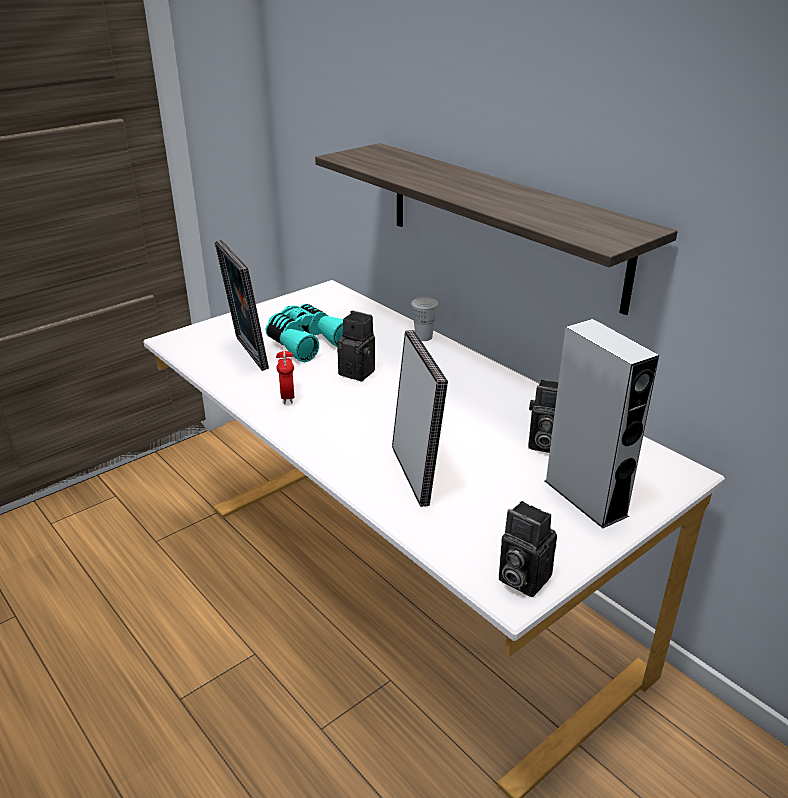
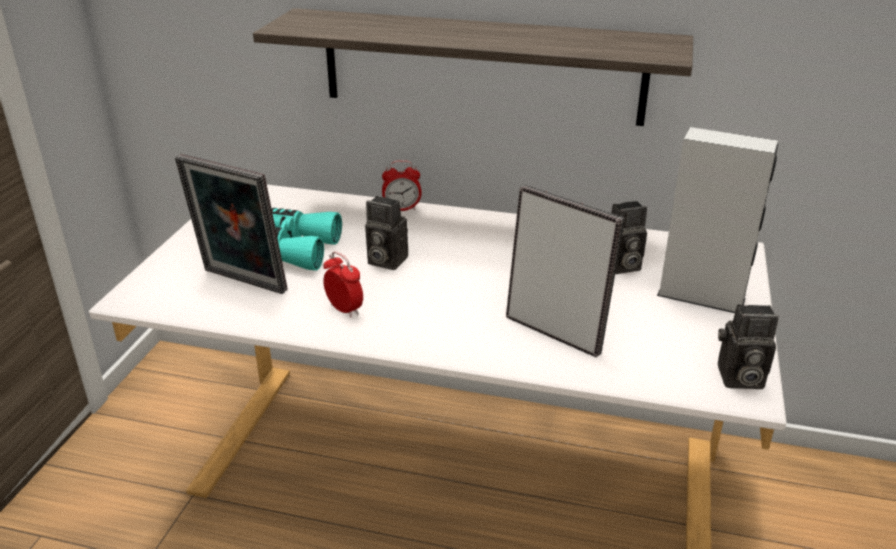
camera: 35 degrees left, 0 degrees up
(359, 372) = (384, 261): camera -> camera turned 150 degrees counterclockwise
(423, 337) = (402, 209): white cup -> alarm clock

